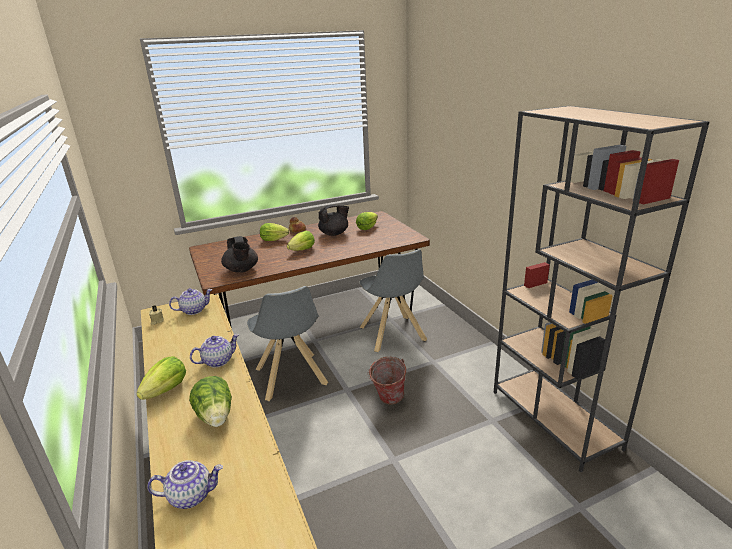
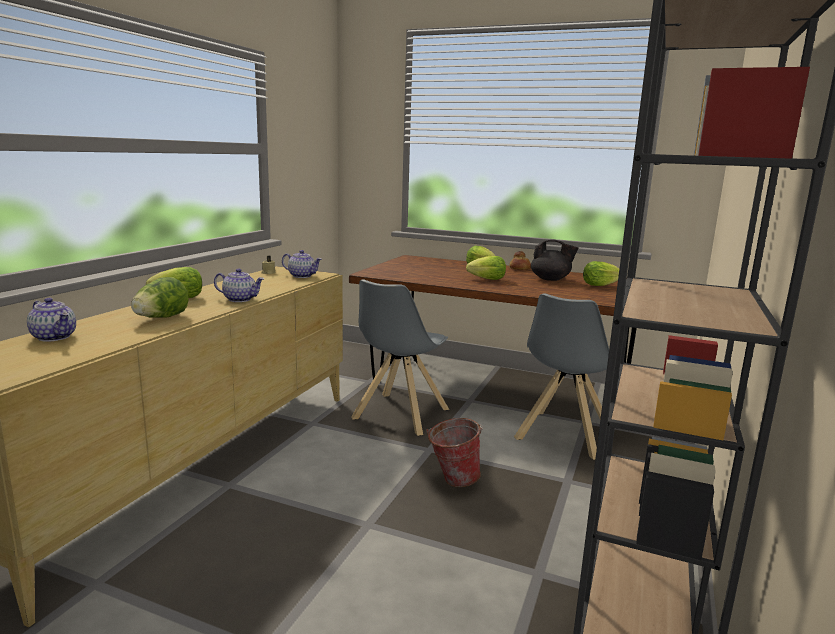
camera: 45 degrees right, 10 degrees down
(241, 270) = (403, 274): black teapot -> none

